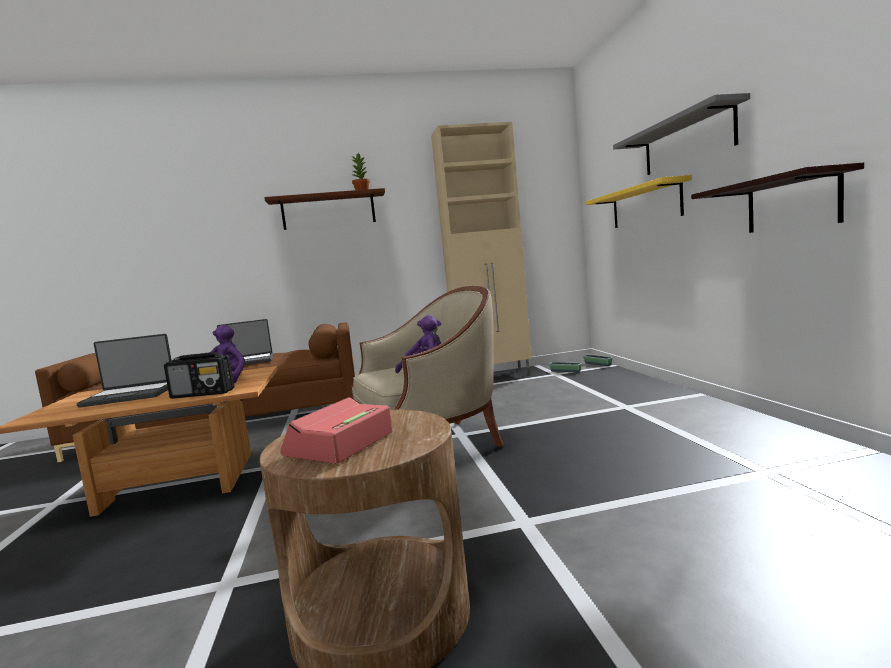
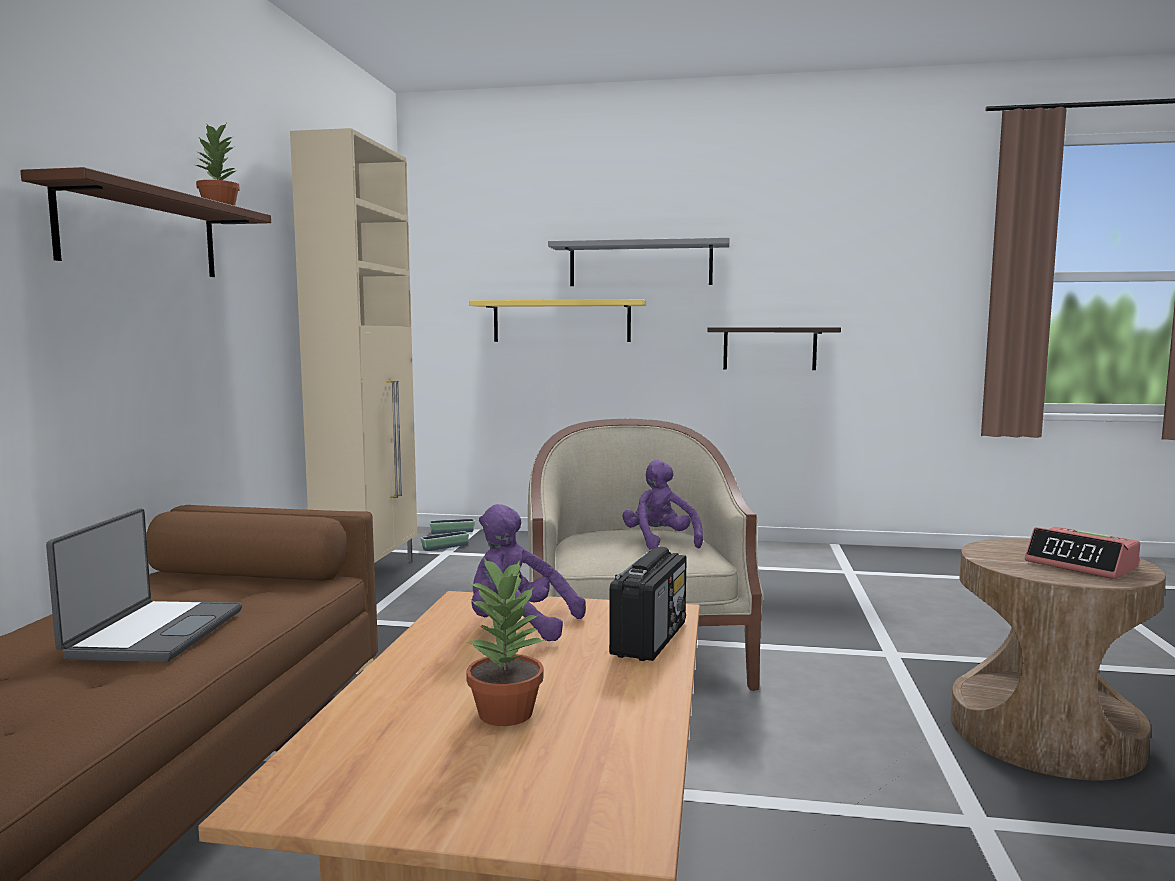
camera: 70 degrees left, 0 degrees up
(130, 395) = (506, 712): laptop -> potted plant

